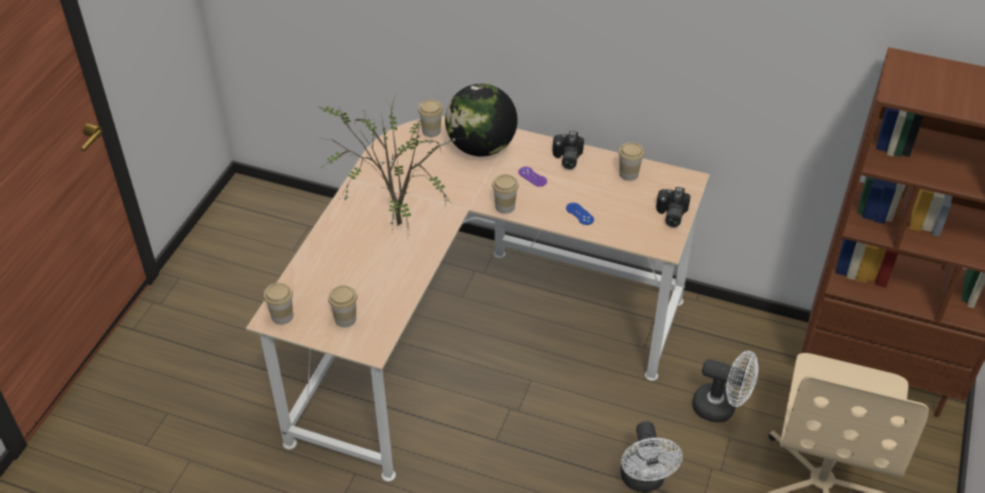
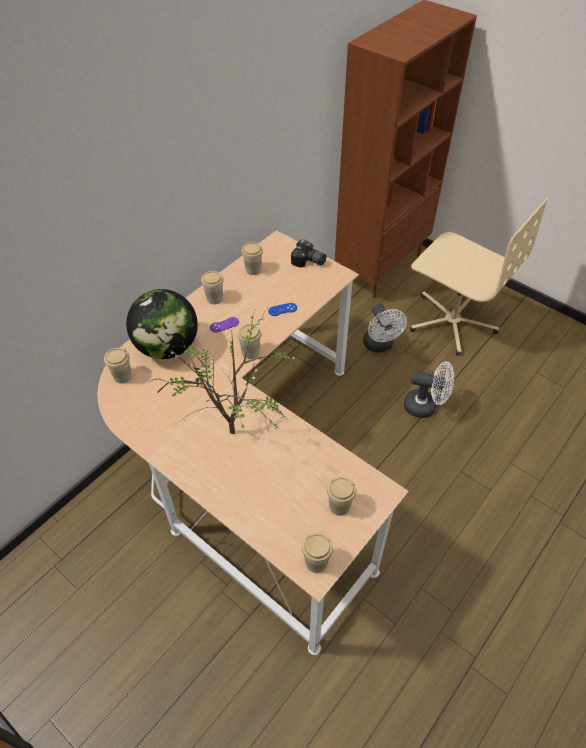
camera: 70 degrees left, 5 degrees up
(566, 158) = (214, 298): camera -> cup
(721, 408) = (380, 346): white fan -> white fan turned 120 degrees clockwise

